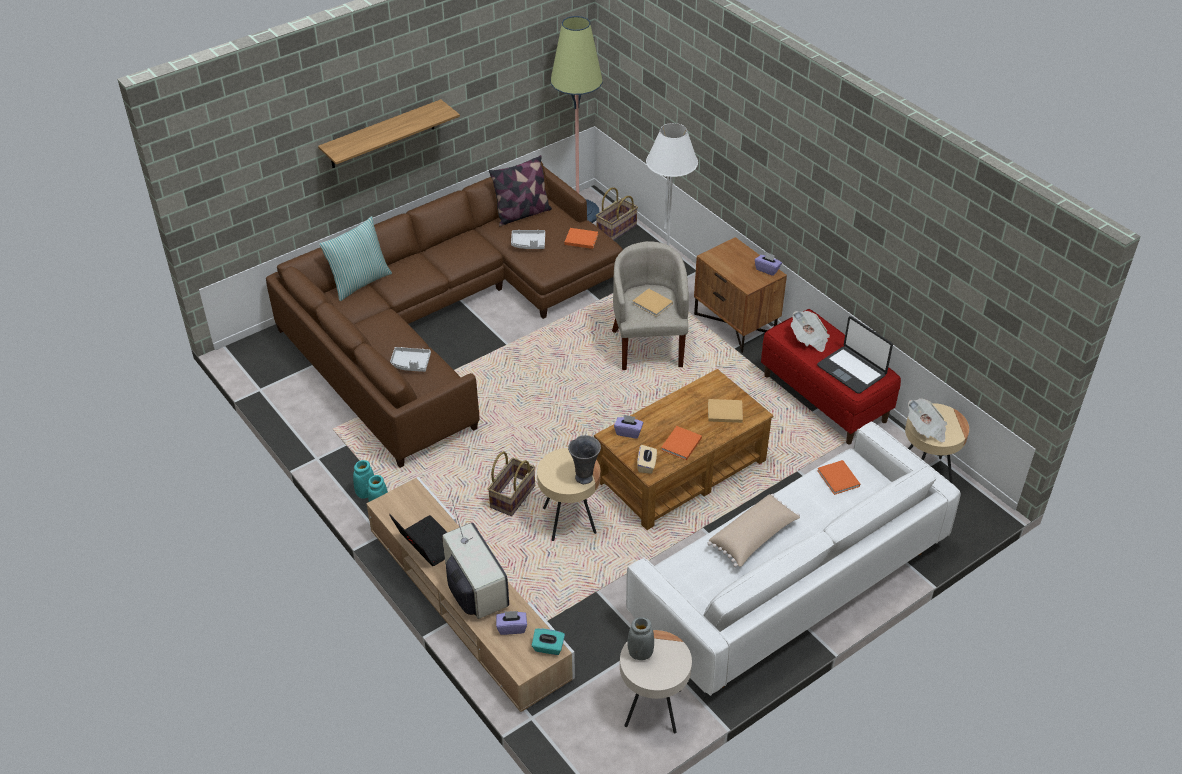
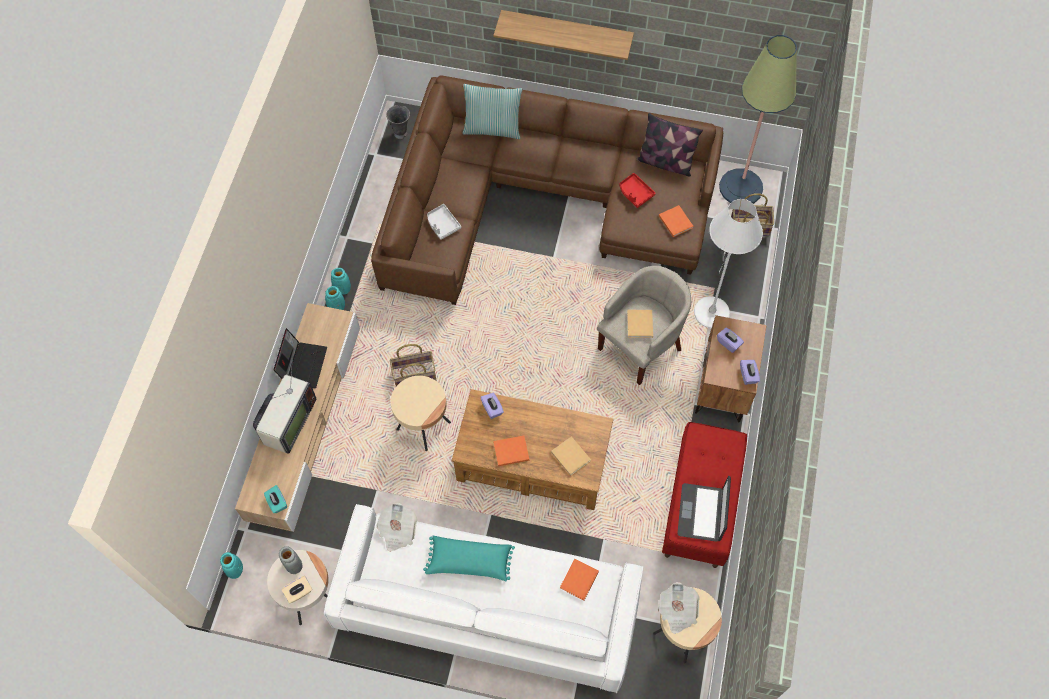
camera: 50 degrees right, 20 degrees up
(512, 628) = (276, 469): purple tissue box -> purple tissue box (729, 343)
(528, 244) = (635, 193): grey tray -> red tray
(566, 752) = (235, 570): none -> turquoise vase
(584, 477) = (420, 415): grey vase -> grey vase (401, 134)
(646, 465) = (470, 444): beige tissue box -> beige tissue box (299, 592)
(754, 538) = (469, 562): beige pillow -> turquoise pillow
(809, 339) = (708, 458): newspaper -> newspaper (397, 531)

